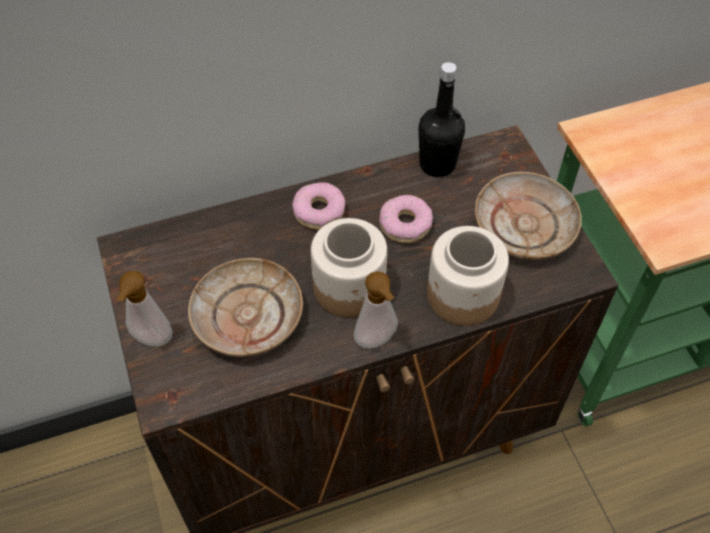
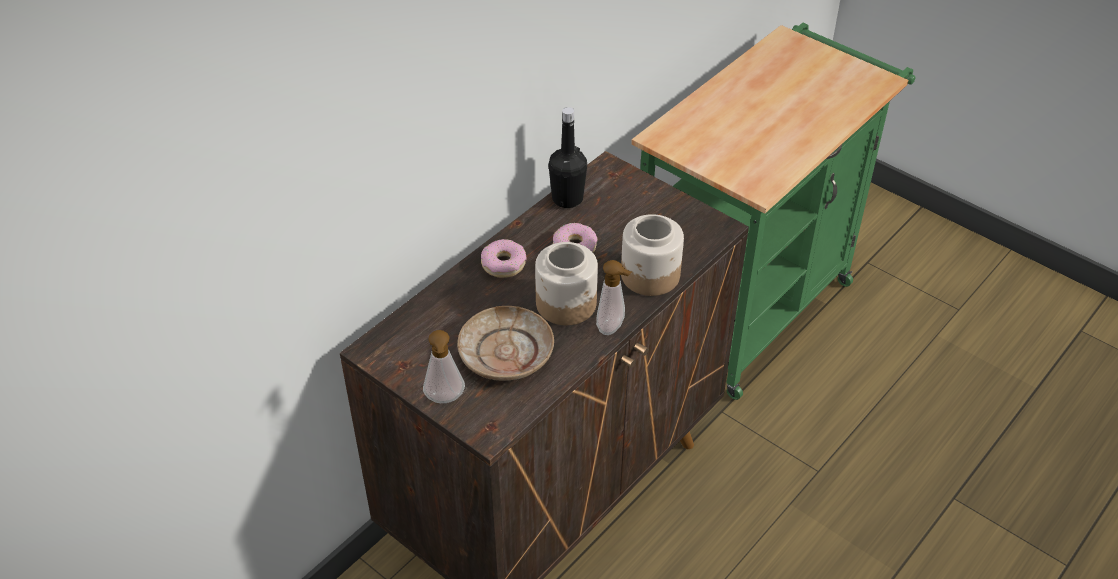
camera: 30 degrees left, 10 degrees down
(524, 225) = (659, 214): beige plate -> none

